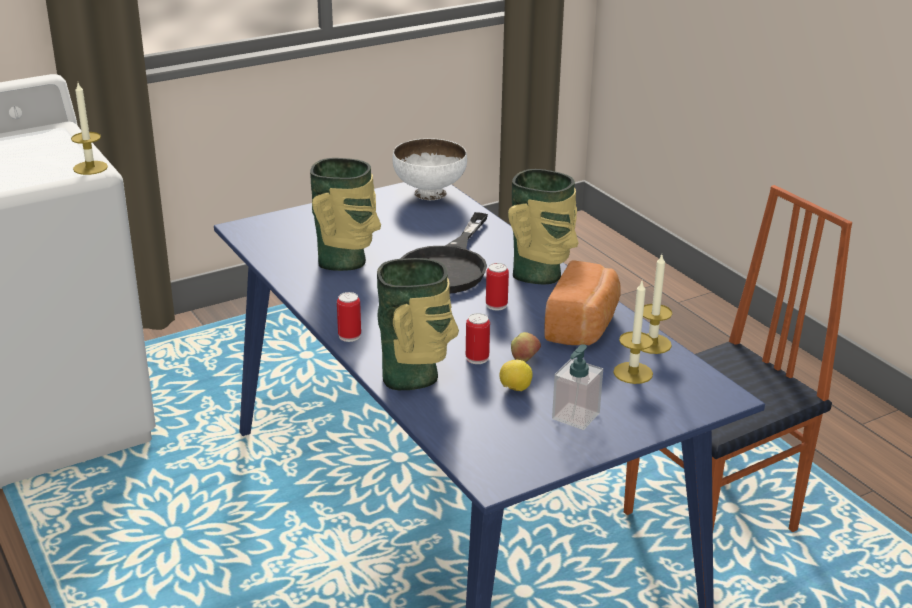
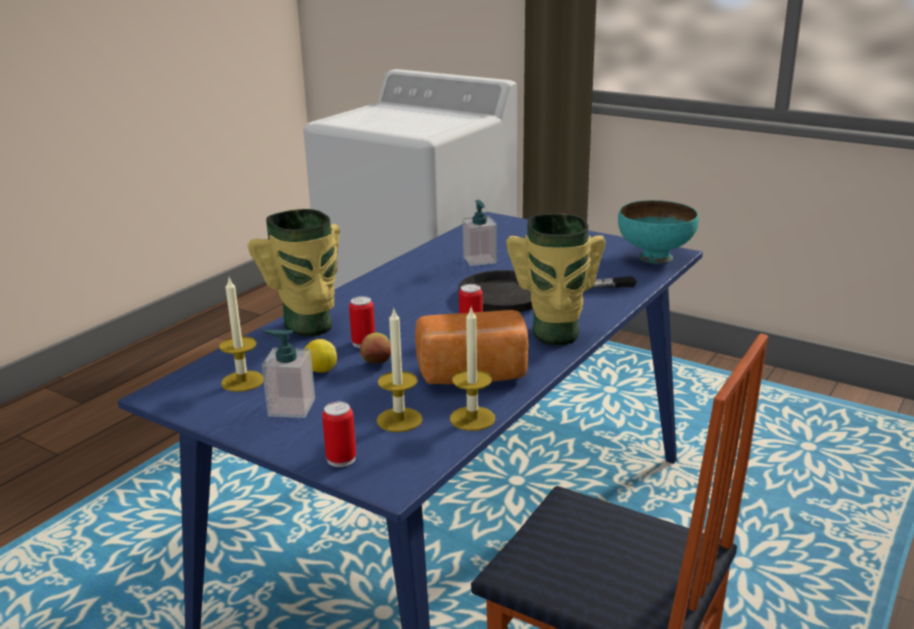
camera: 65 degrees right, 5 degrees down
(90, 168) = (426, 134): candle -> candle (242, 381)
(345, 262) = (479, 260): vase -> soap dispenser
(349, 336) = (357, 290): can -> can (341, 459)
(429, 193) = (654, 257): white bowl -> turquoise bowl

